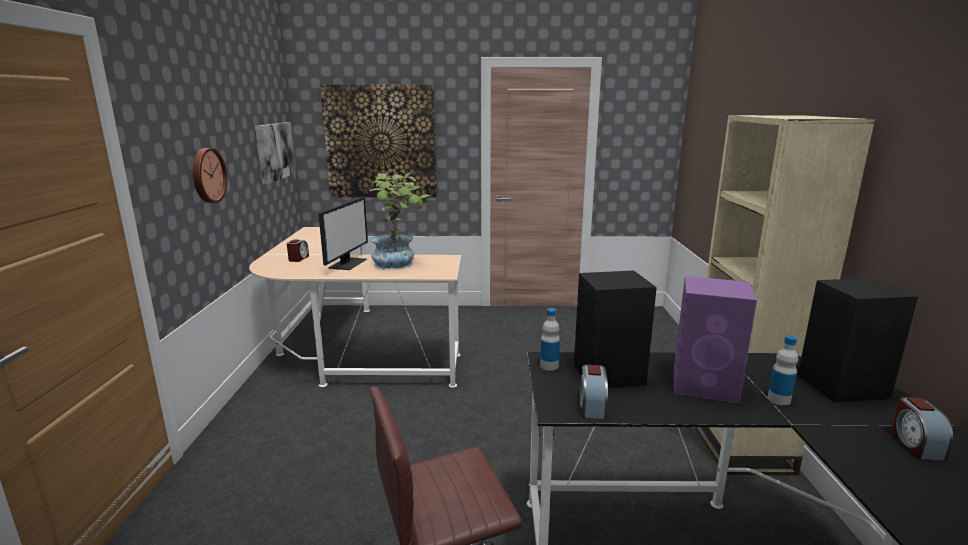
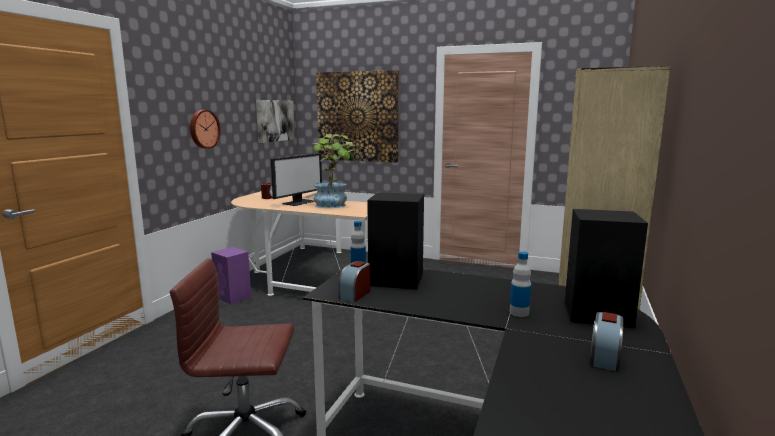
camera: 20 degrees right, 5 degrees down
(706, 385) = (468, 296): purple speaker -> purple speaker (233, 297)

